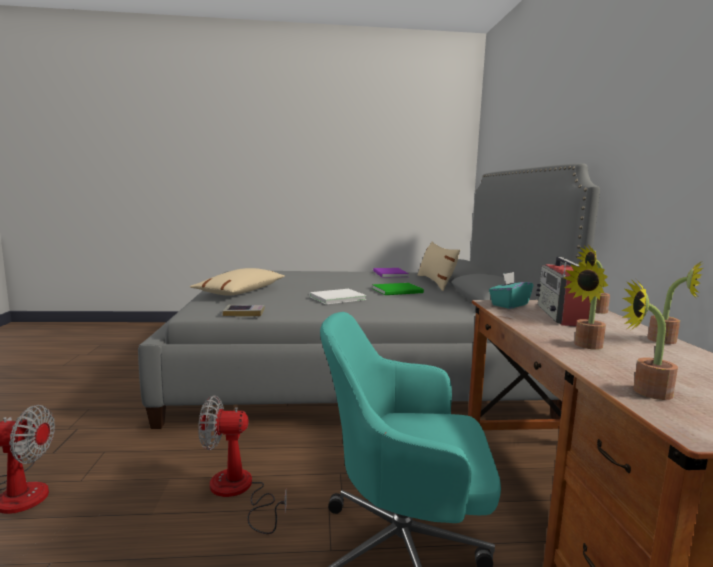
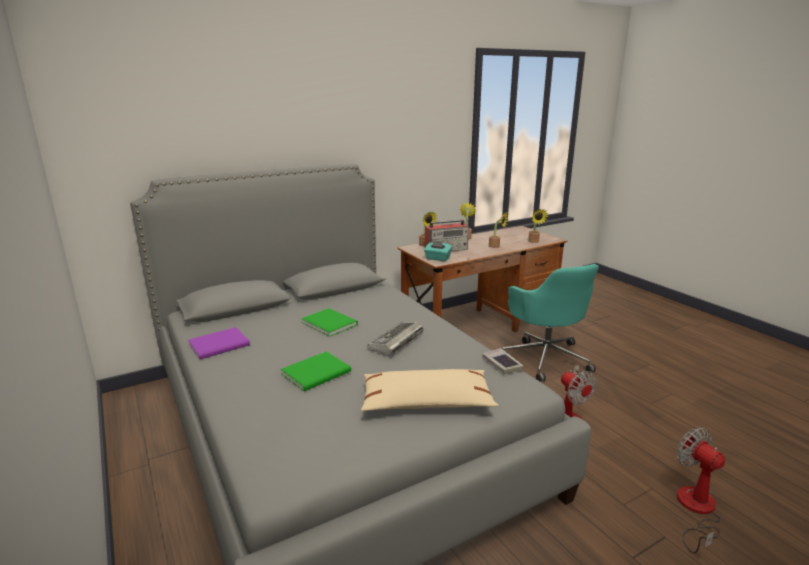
camera: 115 degrees left, 10 degrees up
(317, 280) = (318, 372): none -> green book
(335, 298) = (396, 342): white book -> keyboard
(436, 282) = (264, 314): beige pillow -> none

